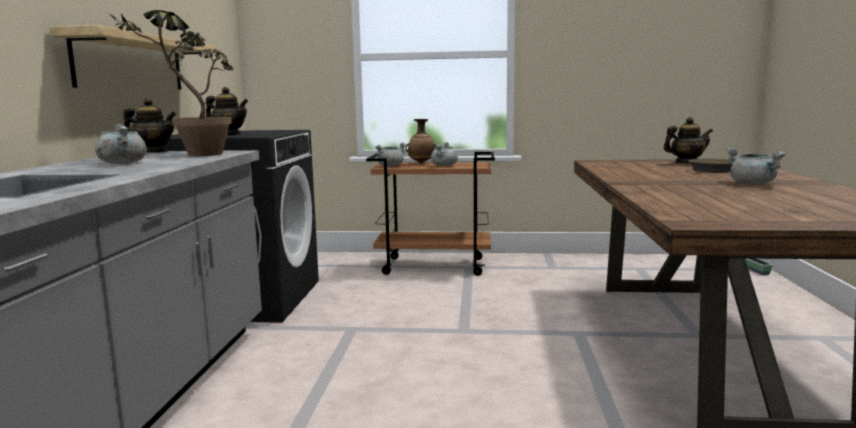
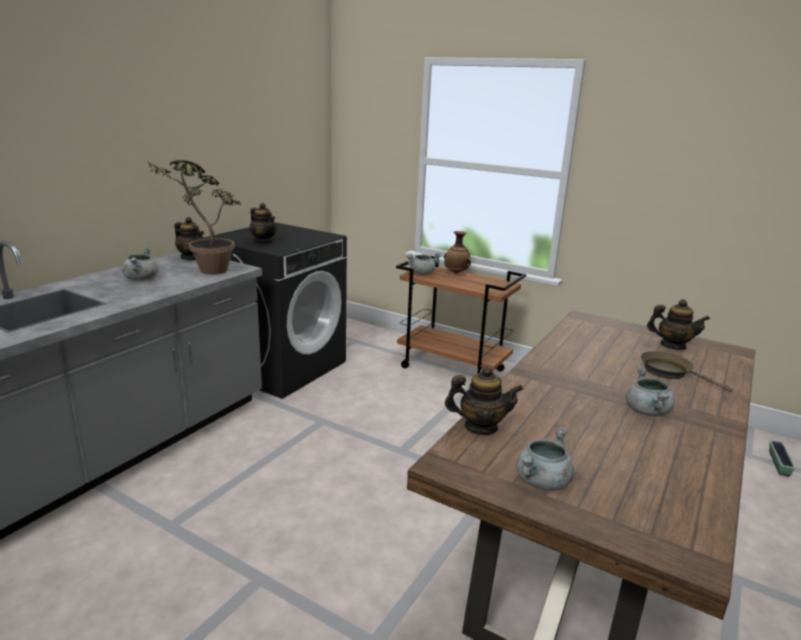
camera: 25 degrees right, 10 degrees up
(131, 63) = (196, 179): shelf -> none
(444, 166) = (467, 283): grey cooking pot -> grey cooking pot (542, 482)
(664, 205) = (480, 427): none -> teapot

